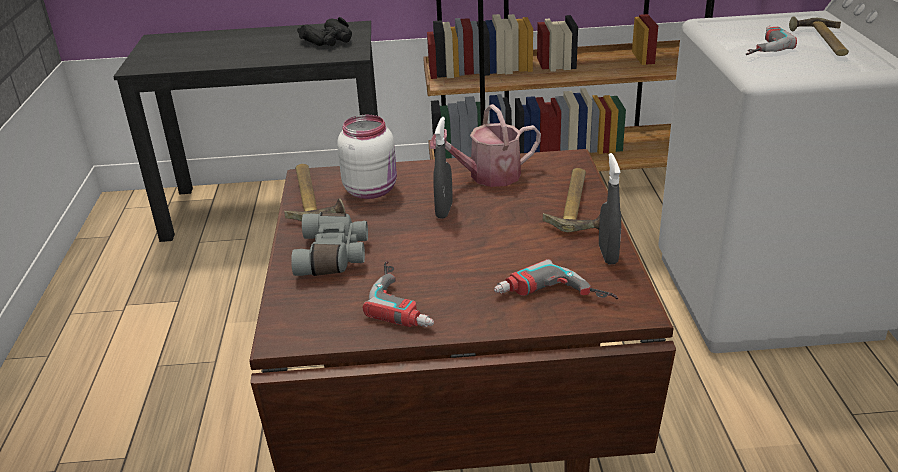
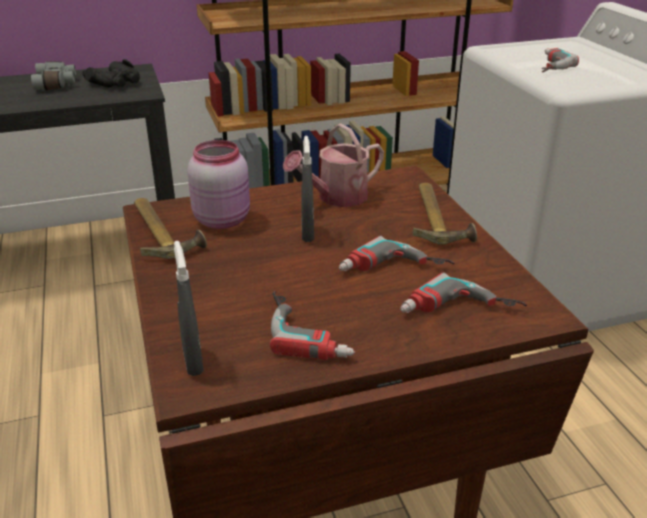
camera: 15 degrees left, 0 degrees up
(334, 256) = (211, 291): grey binoculars -> grey binoculars (57, 84)
(372, 190) = (223, 219): white jar -> pink jar
(509, 254) = (394, 271): none -> power drill
(608, 255) = (490, 263): grey spray bottle -> grey spray bottle (193, 362)
(822, 42) = (594, 61): hammer -> none

